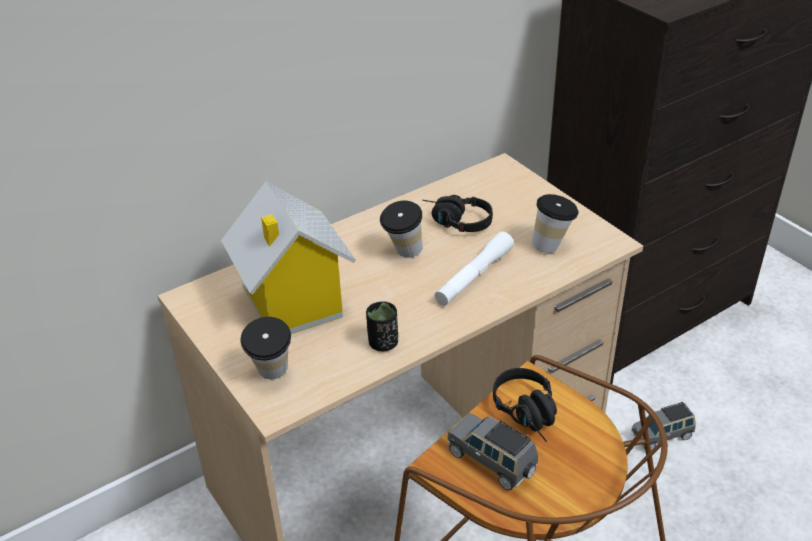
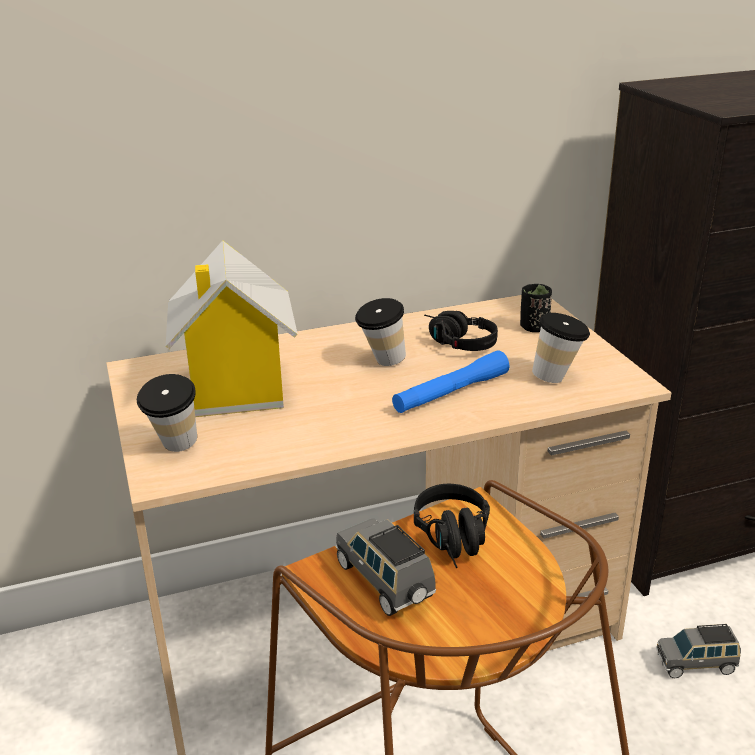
camera: 15 degrees right, 10 degrees down
(383, 343) = (313, 438): black cup -> black cup (534, 327)
(474, 276) = (451, 393): white flashlight -> blue flashlight

